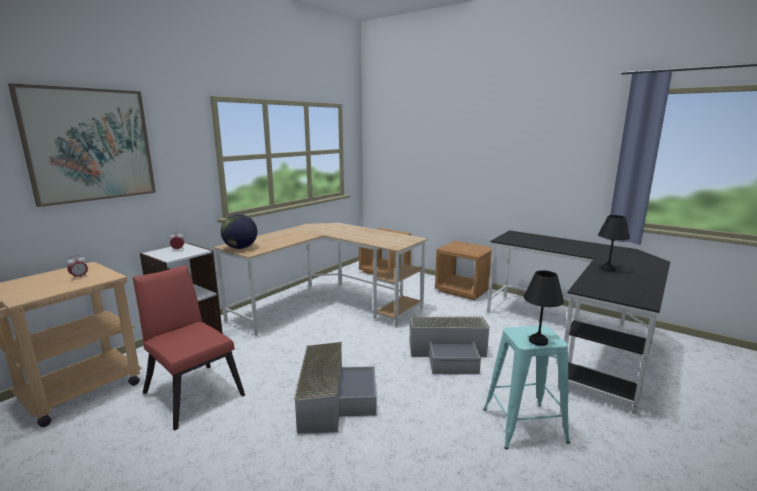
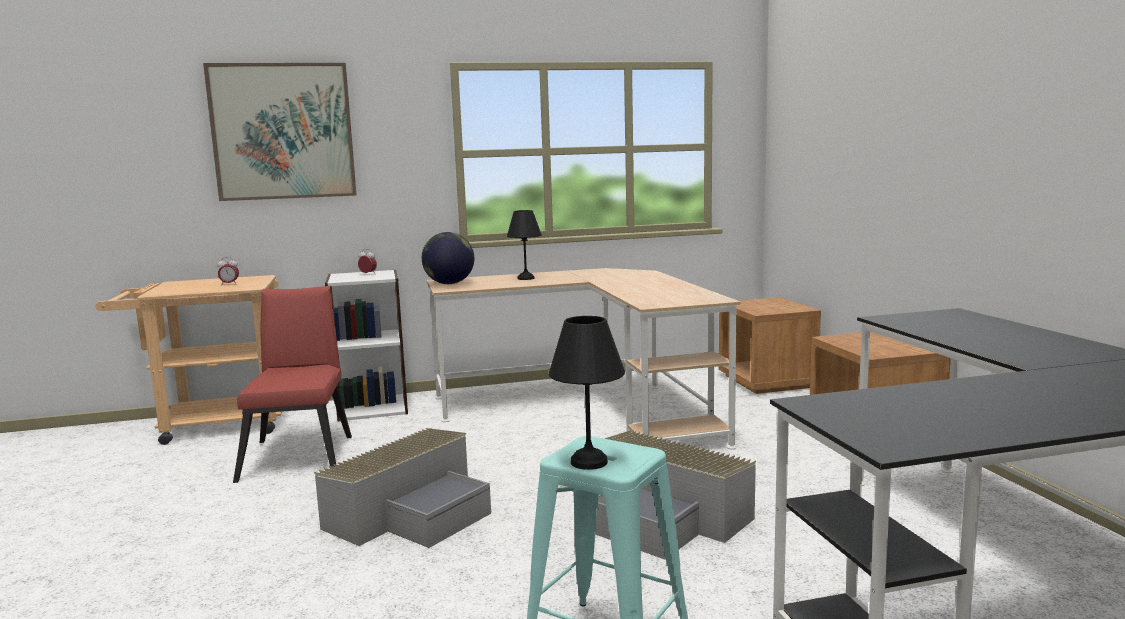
camera: 40 degrees right, 5 degrees down
(608, 268) = (995, 389): black table lamp -> black table lamp (526, 278)

